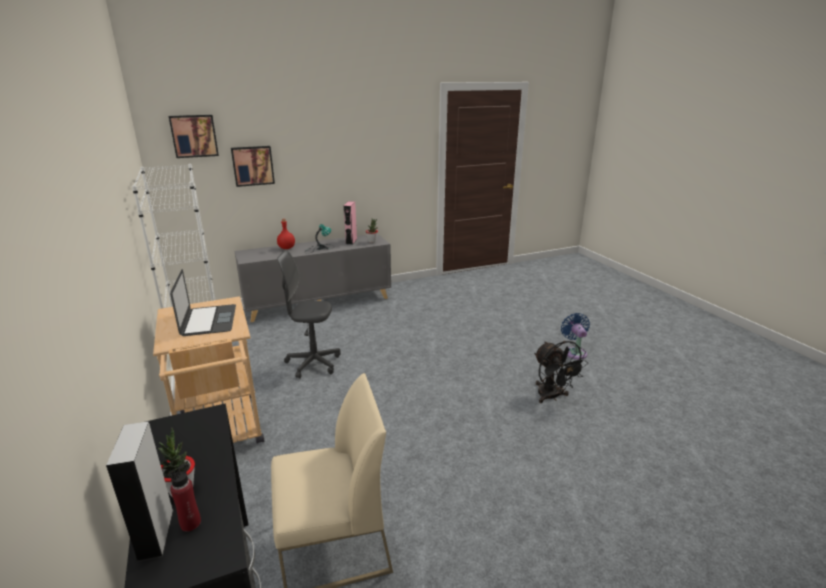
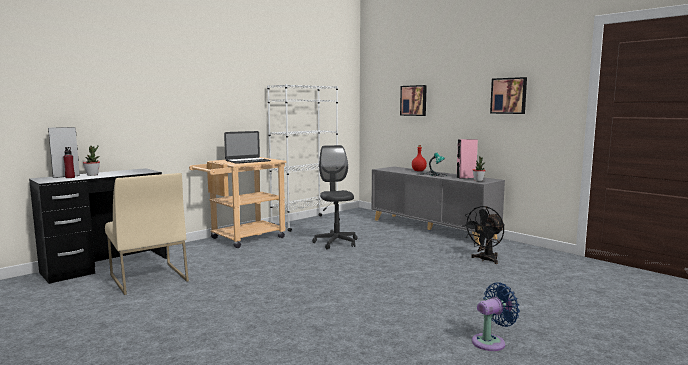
camera: 70 degrees right, 15 degrees down
(194, 136) = (385, 77): picture -> picture (509, 96)
(552, 397) = (364, 332): black fan -> black fan (485, 260)

